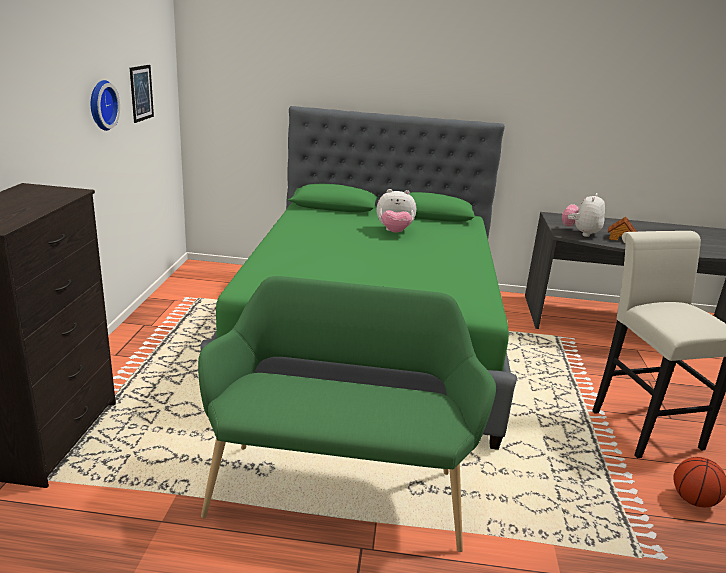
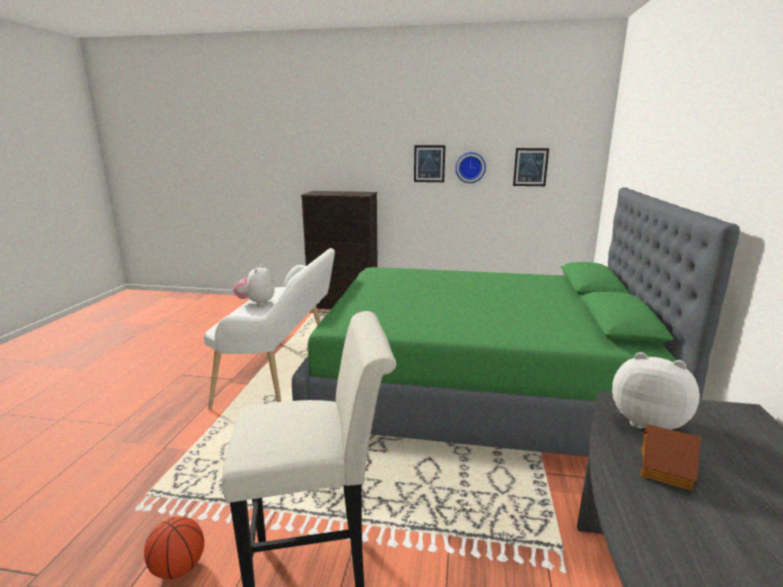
camera: 95 degrees right, 5 degrees down
(63, 108) = (429, 163): none -> picture
(339, 487) = (283, 373): green bench -> white bench
(394, 232) = (529, 306): plush toy -> plush toy (256, 303)

